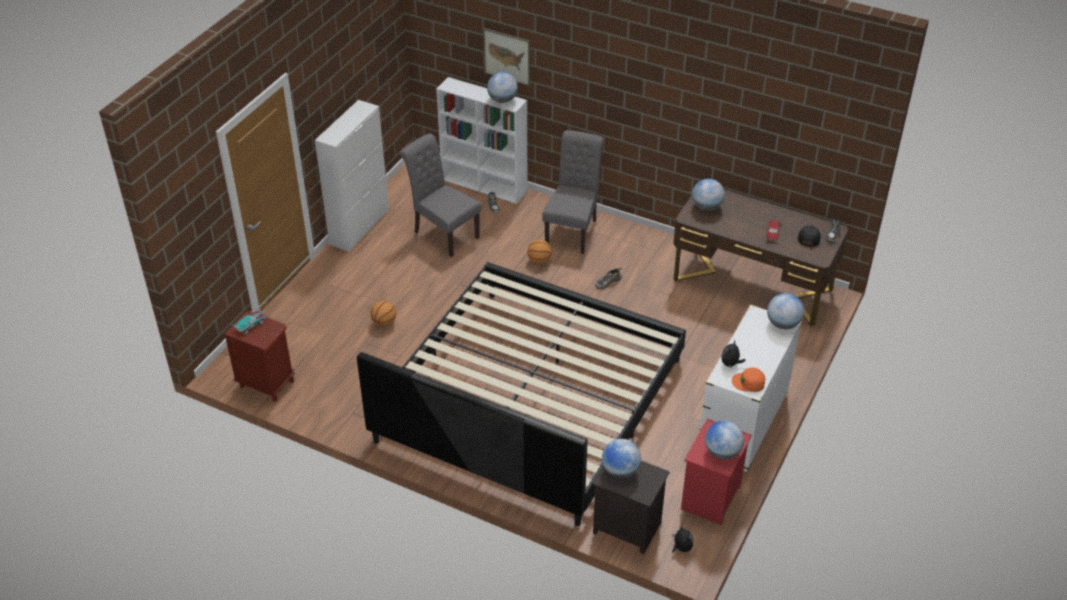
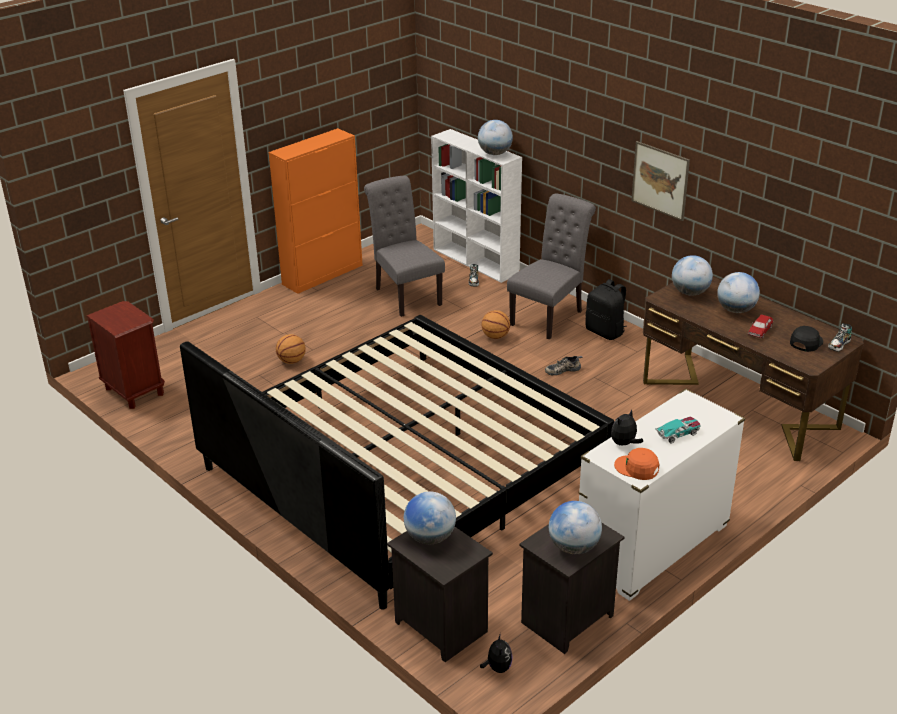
camera: 20 degrees right, 10 degrees down
(250, 324) = (118, 312): toy car -> toy car (678, 433)
(360, 226) = (323, 274): white cabinet -> orange cabinet
(507, 56) = (506, 104): picture -> picture (660, 180)
(624, 237) = (605, 332): none -> black backpack
(711, 499) = (567, 621): red nightstand -> black nightstand
(783, 324) = (718, 416): globe -> globe (736, 310)

